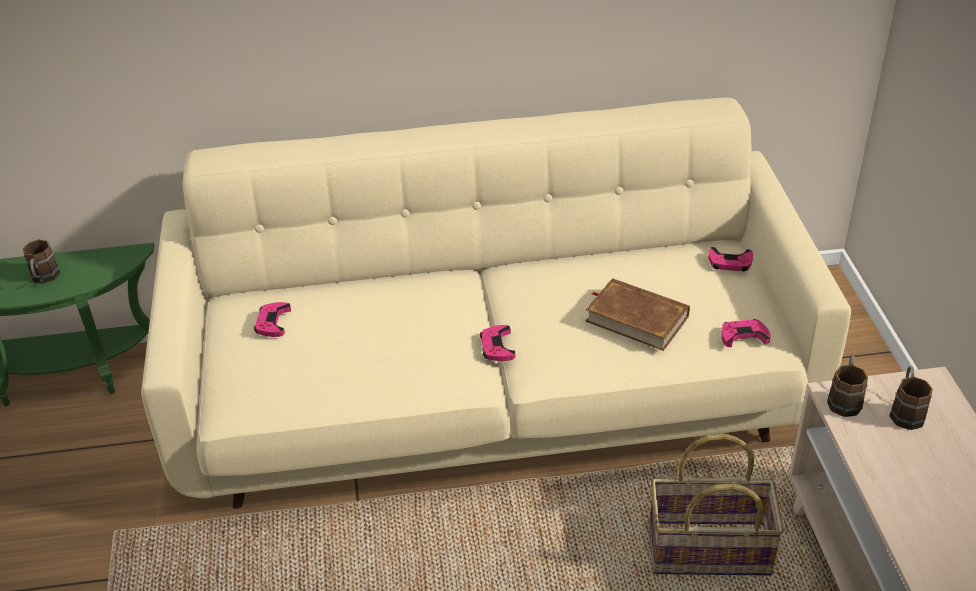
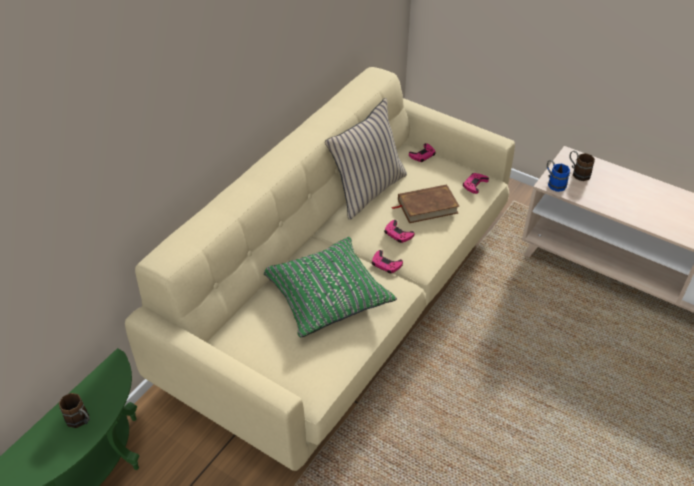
camera: 50 degrees left, 5 degrees up
(272, 322) = (265, 335): pink game controller -> pink game controller (398, 234)
(386, 329) = (327, 294): none -> green pillow
(598, 259) = (367, 190): none -> beige pillow
(708, 552) = (520, 298): basket -> none
(845, 399) = (554, 183): brown mug -> blue mug

